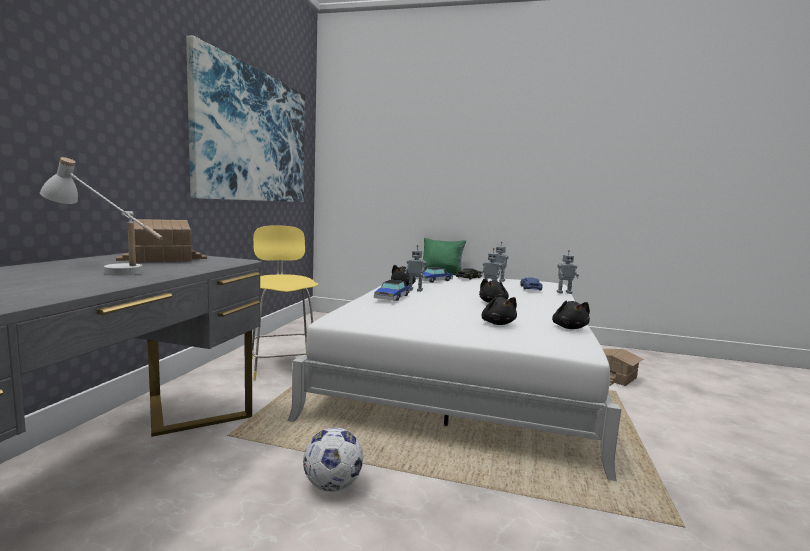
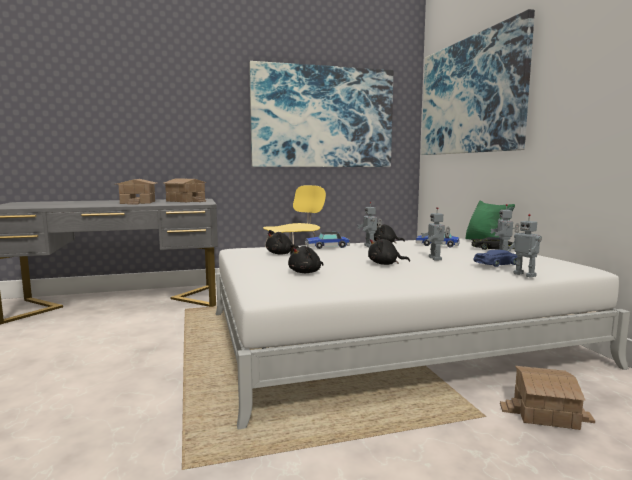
camera: 60 degrees right, 0 degrees up
(106, 270) = (137, 202): white table lamp -> toy house
(332, 485) = (154, 341): football -> none
(398, 142) = (469, 96): none -> picture
(569, 328) = (343, 289): black plush toy -> black plush toy (281, 254)

